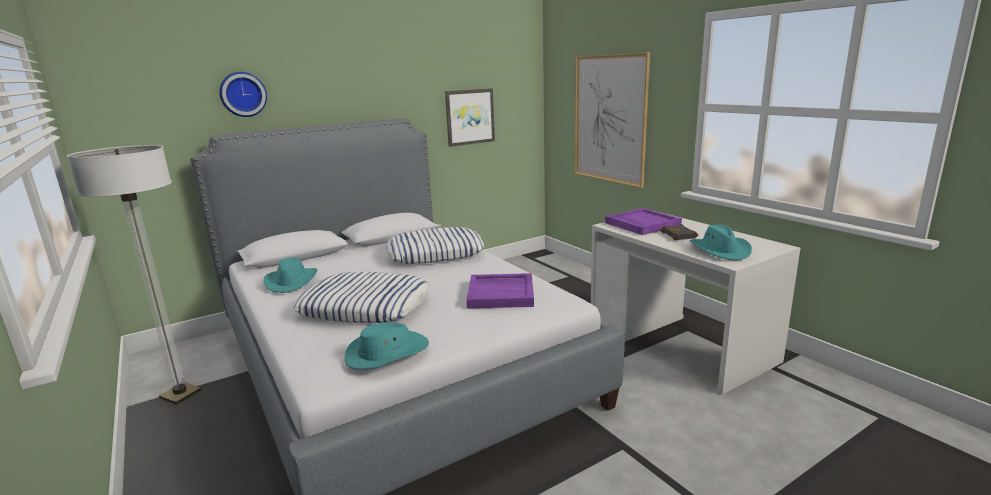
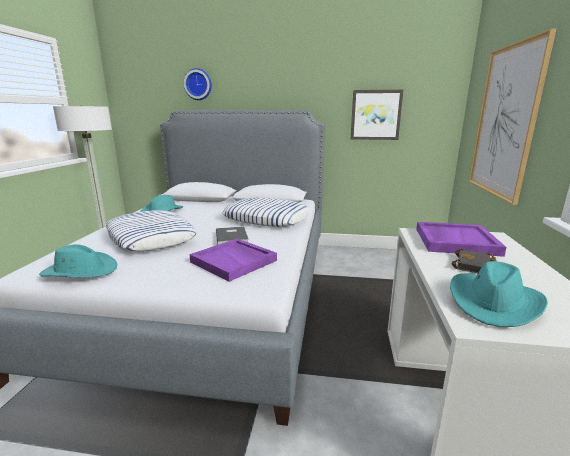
camera: 40 degrees right, 0 degrees up
(448, 278) = (232, 237): none -> grey book

